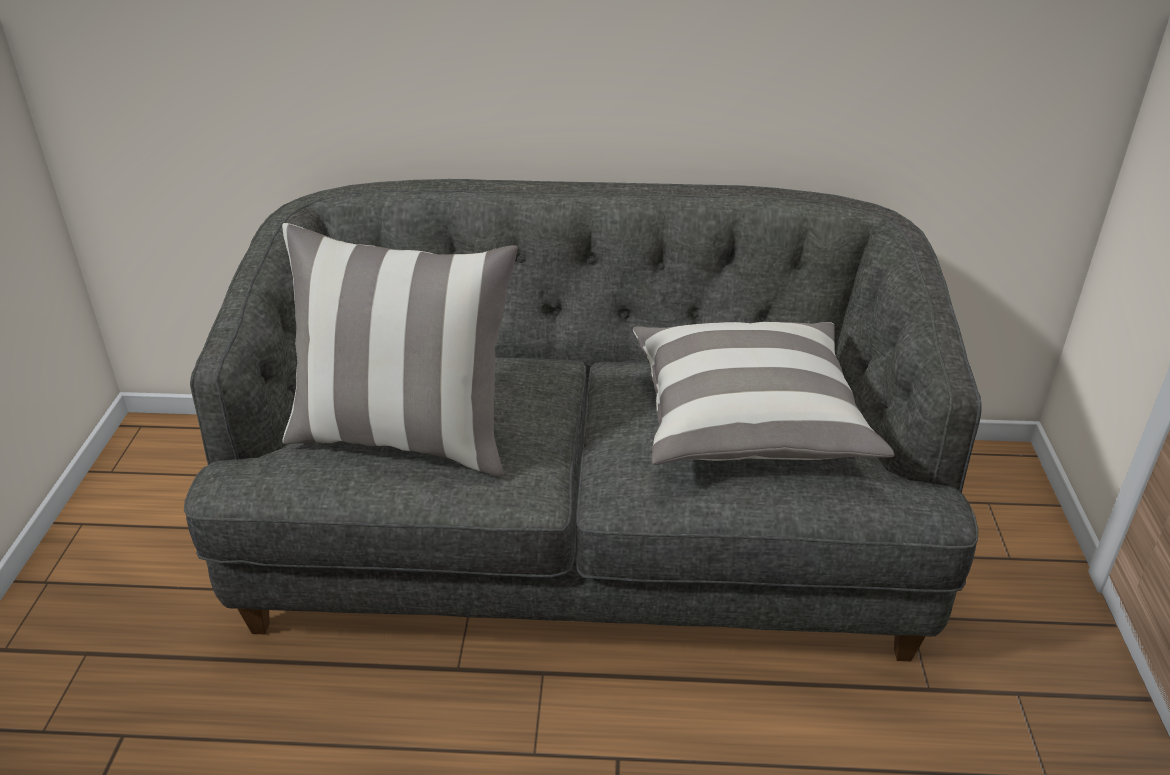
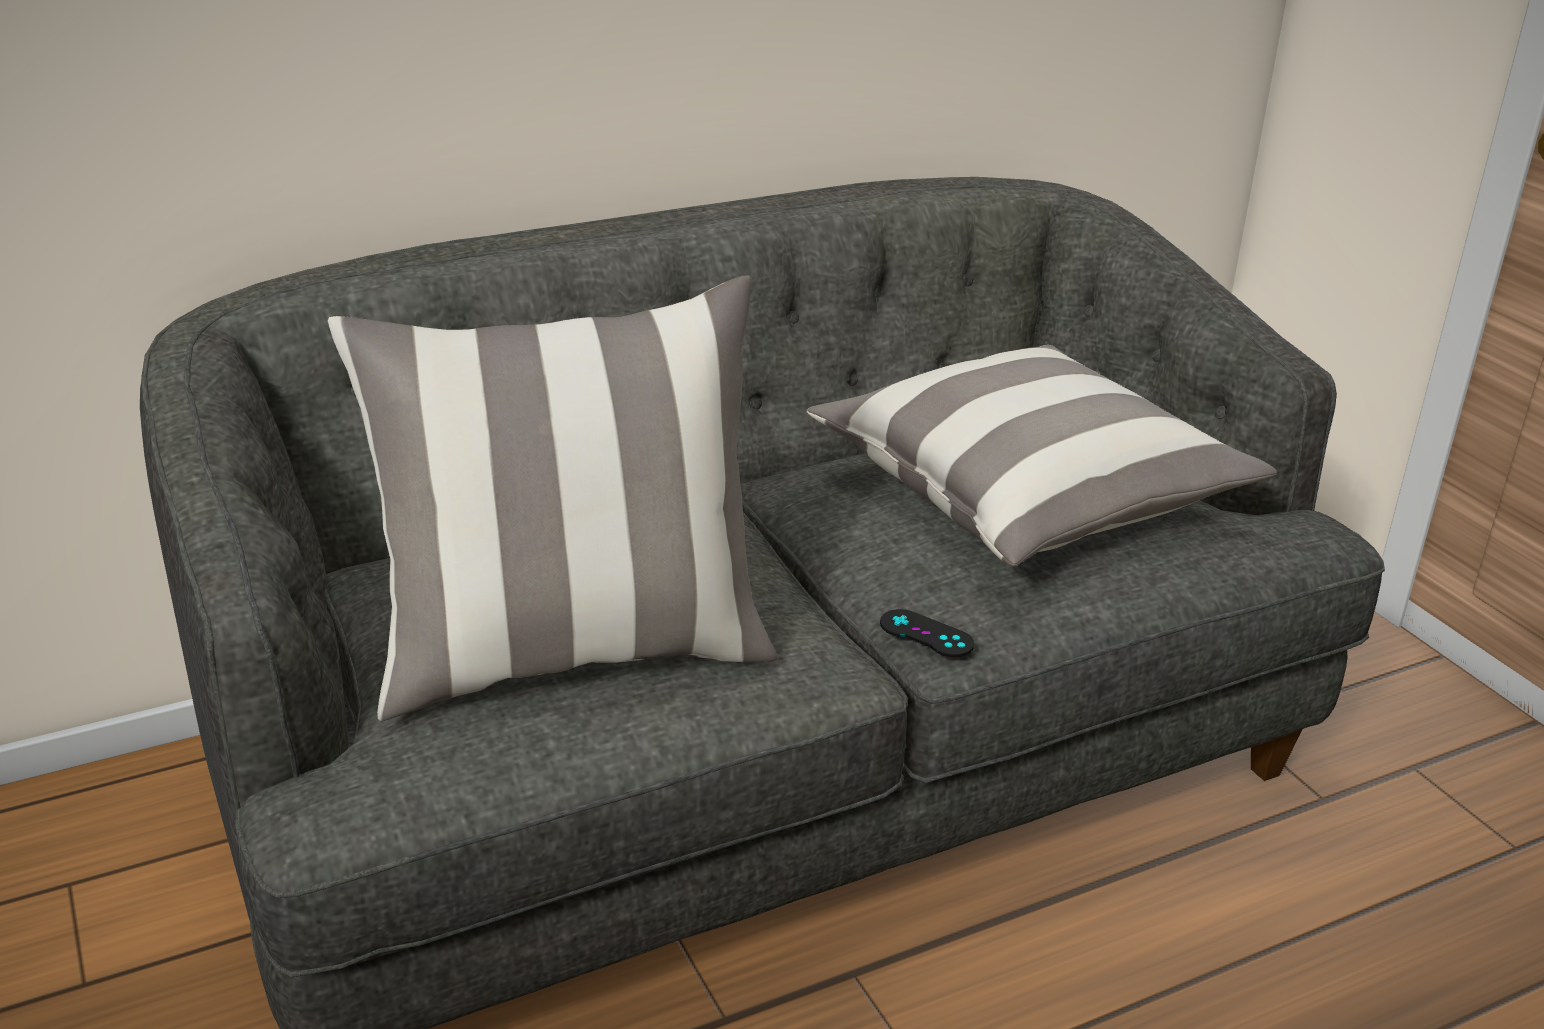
camera: 30 degrees left, 5 degrees down
(604, 489) = (926, 634): none -> black game controller

